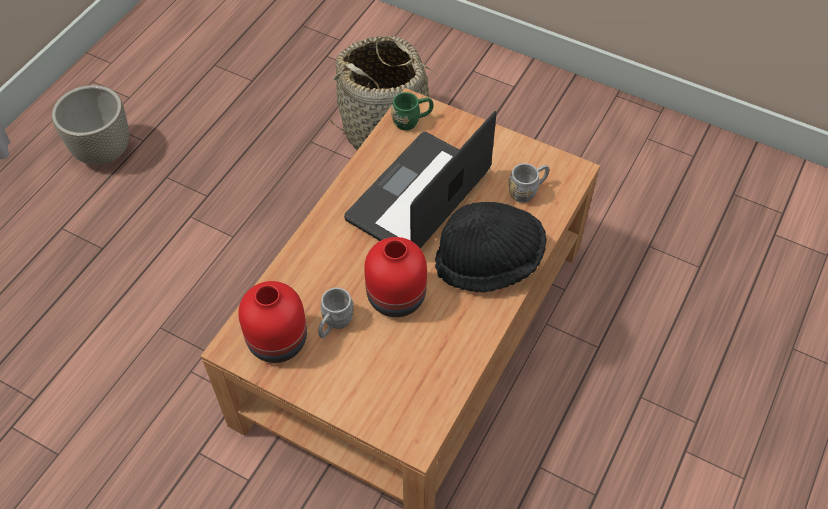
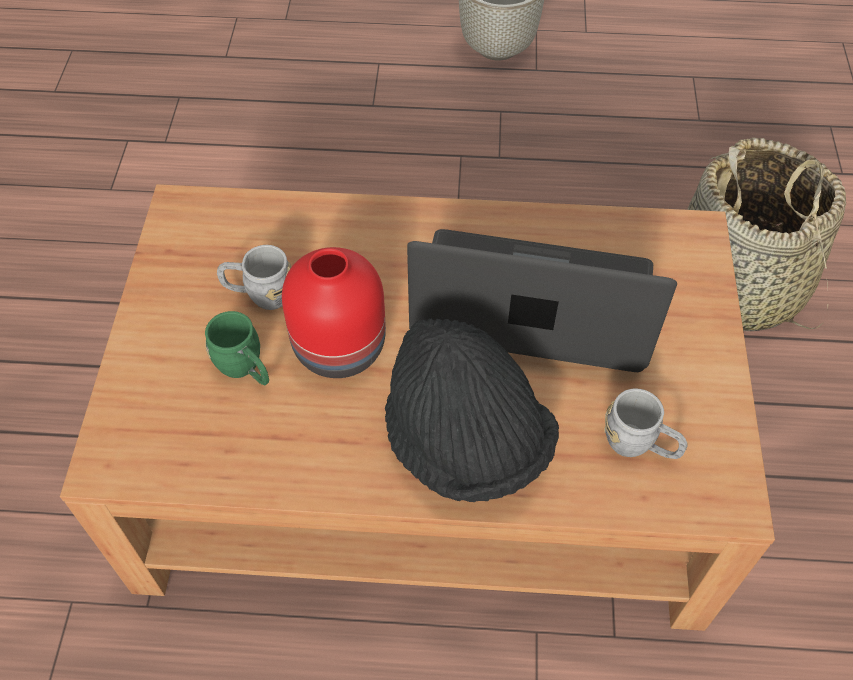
camera: 65 degrees right, 0 degrees up
(277, 339) = (210, 245): red vase -> none
(412, 121) = (667, 243): green mug -> green mug (245, 369)

